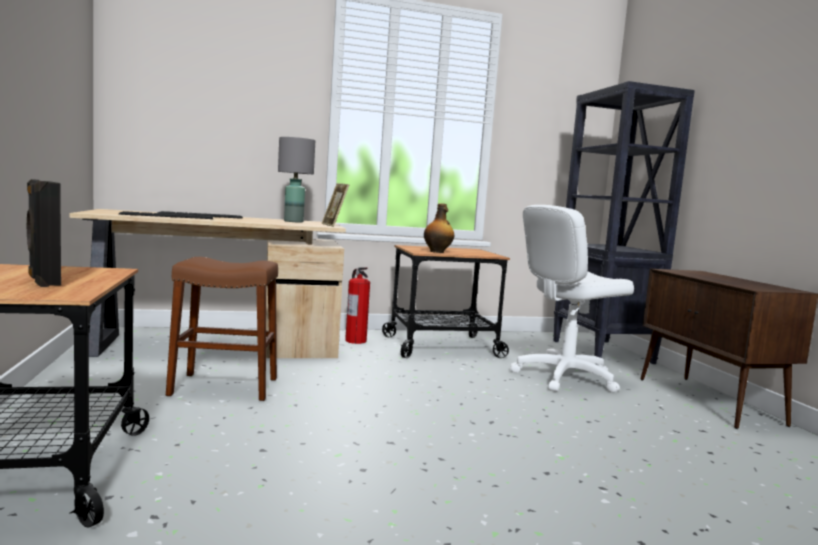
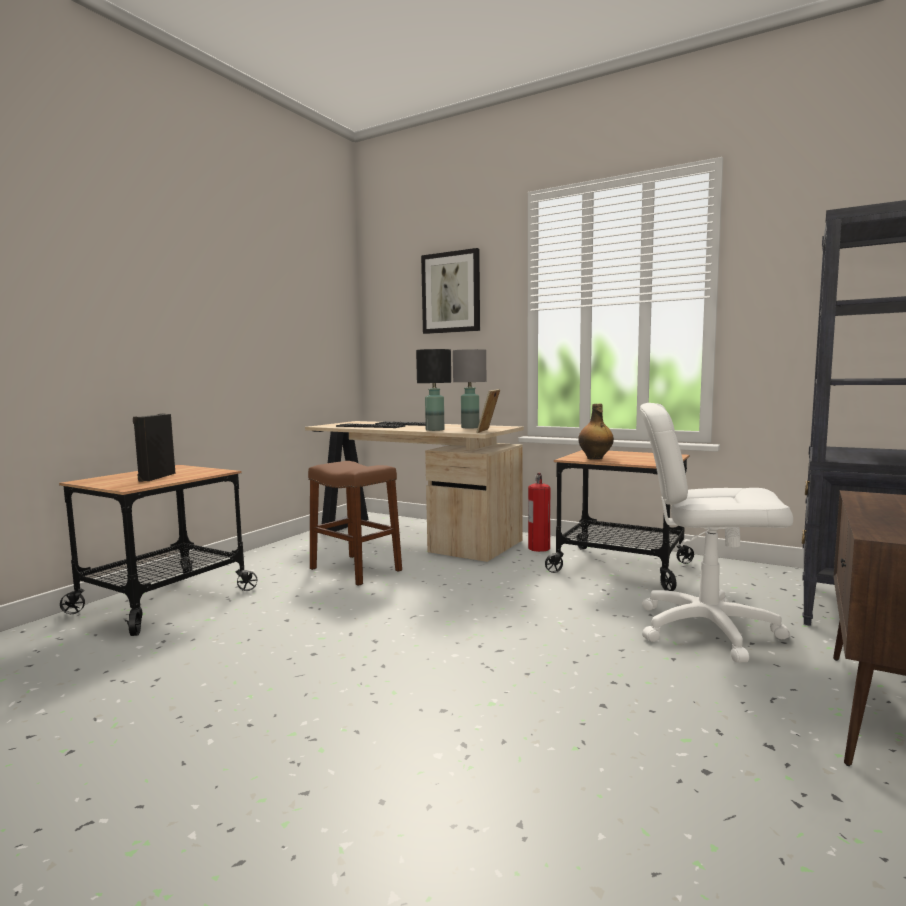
camera: 45 degrees right, 0 degrees up
(239, 70) = (451, 292): none -> picture
(272, 222) = (435, 430): none -> black table lamp

